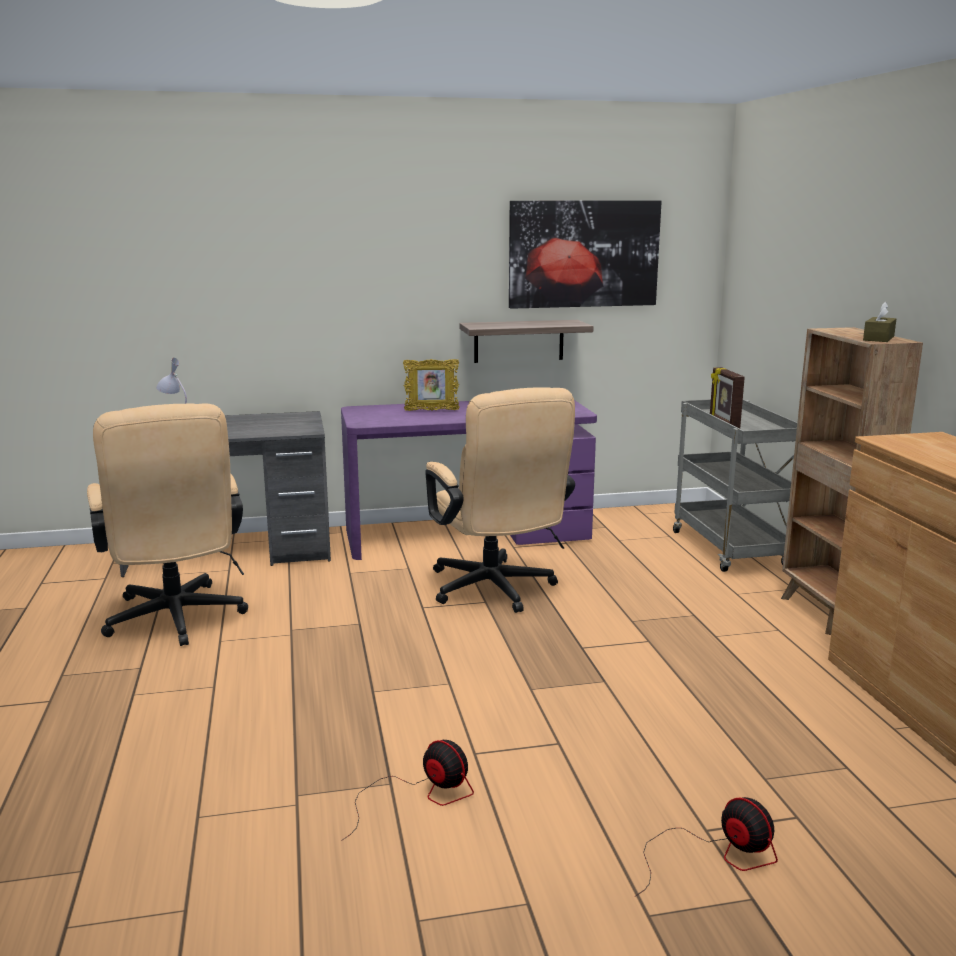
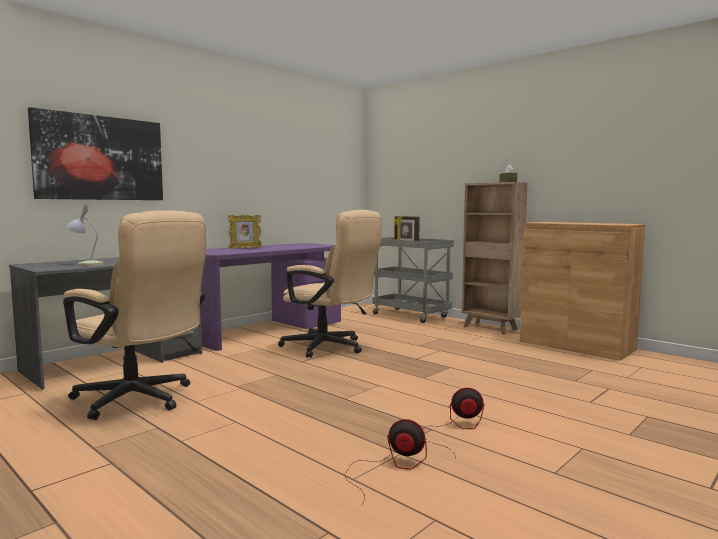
camera: 35 degrees left, 10 degrees down
(519, 341) = (278, 209): shelf -> none
(583, 254) = (307, 159): picture -> picture (100, 158)
(715, 856) = (609, 408): fan -> fan (390, 467)

